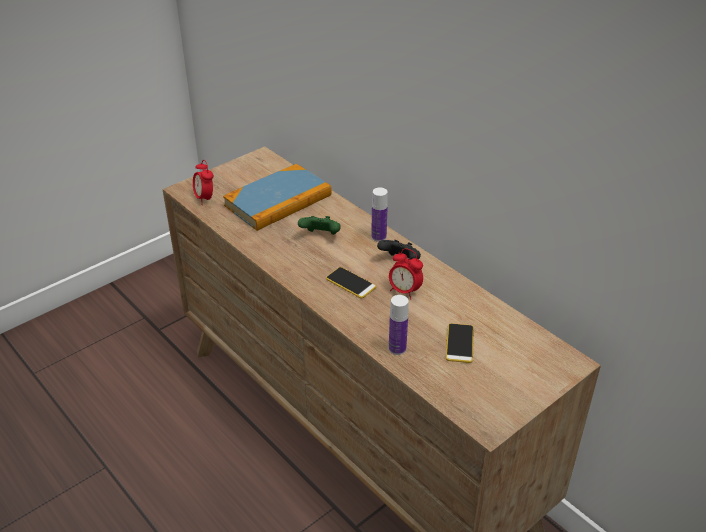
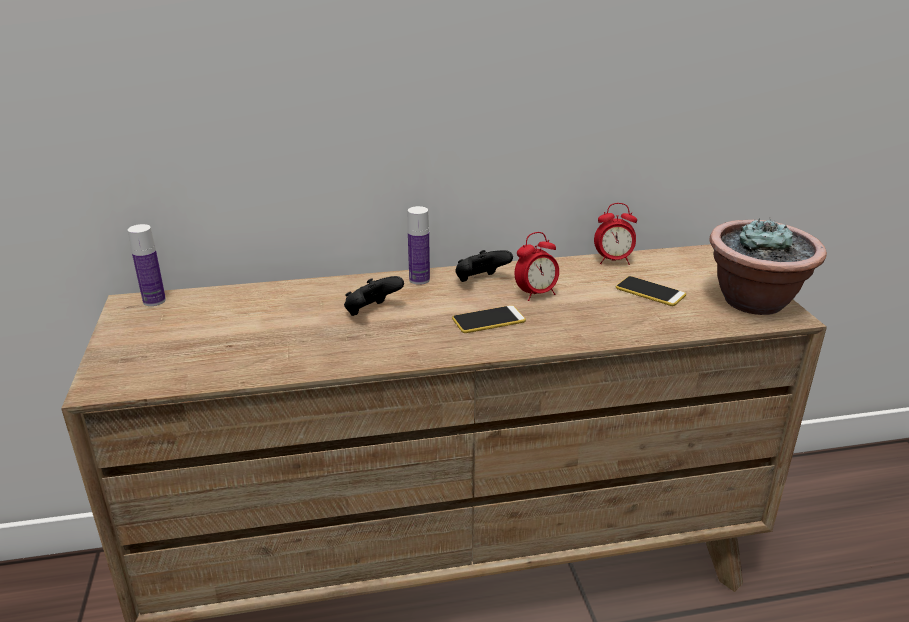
camera: 60 degrees left, 10 degrees down
(205, 199) = (156, 374): alarm clock -> alarm clock (613, 261)
(278, 201) = (253, 319): book -> none
(321, 236) = (371, 312): green game controller -> black game controller
(397, 348) = (634, 327): bottle -> bottle (154, 301)
(495, 403) = (755, 302): none -> potted plant

